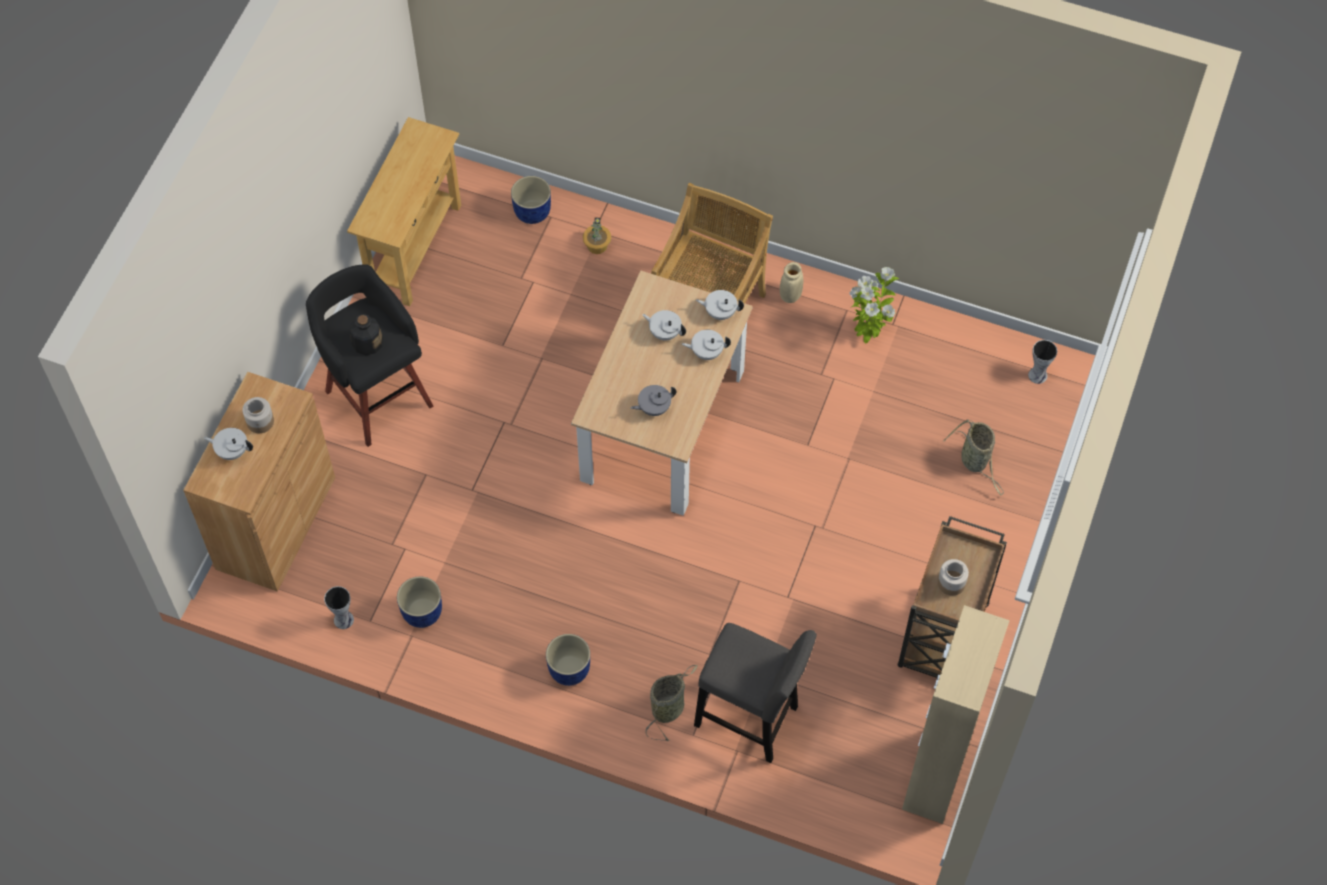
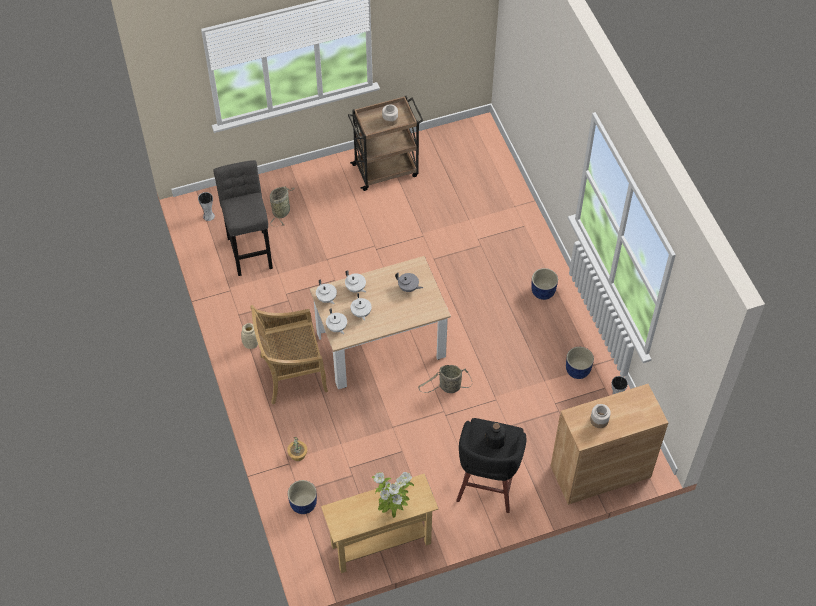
camera: 130 degrees left, 5 degrees down
(232, 451) = (627, 419): white teapot -> white teapot (336, 328)
(669, 707) = (521, 242): basket -> basket (448, 387)
(751, 720) = (495, 210): grey stool -> grey stool (250, 250)
(868, 334) = (245, 296): potted plant -> potted plant (393, 510)
(936, 774) = (453, 135): beige cabinet -> none

